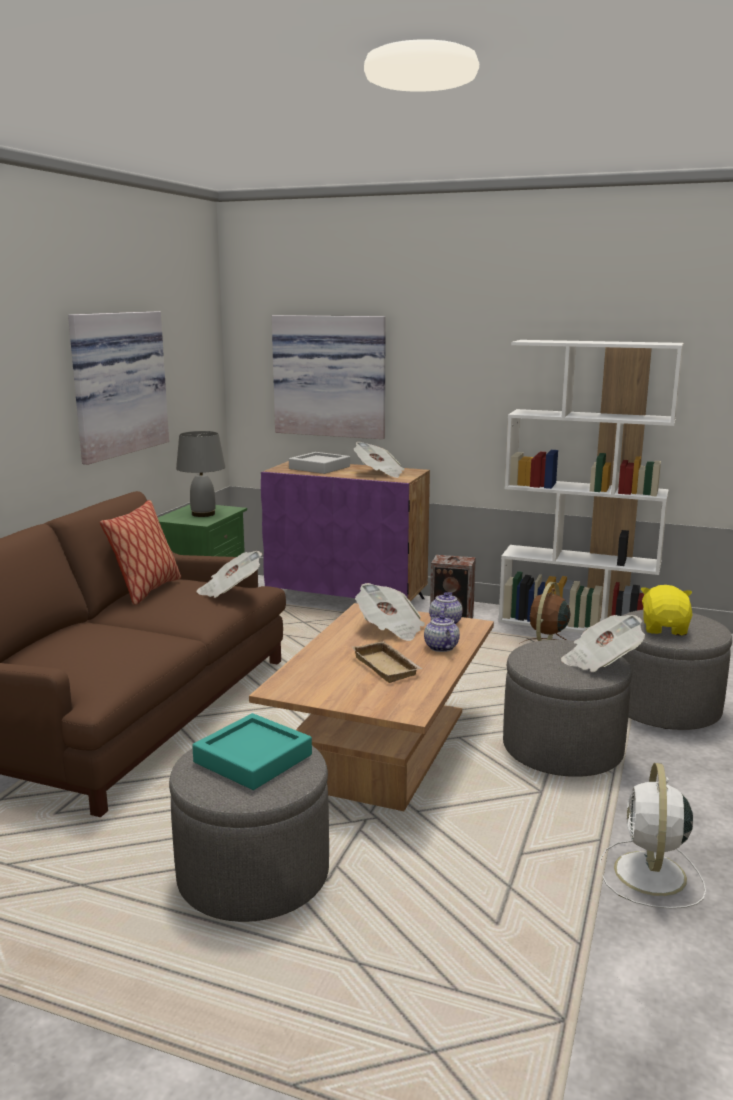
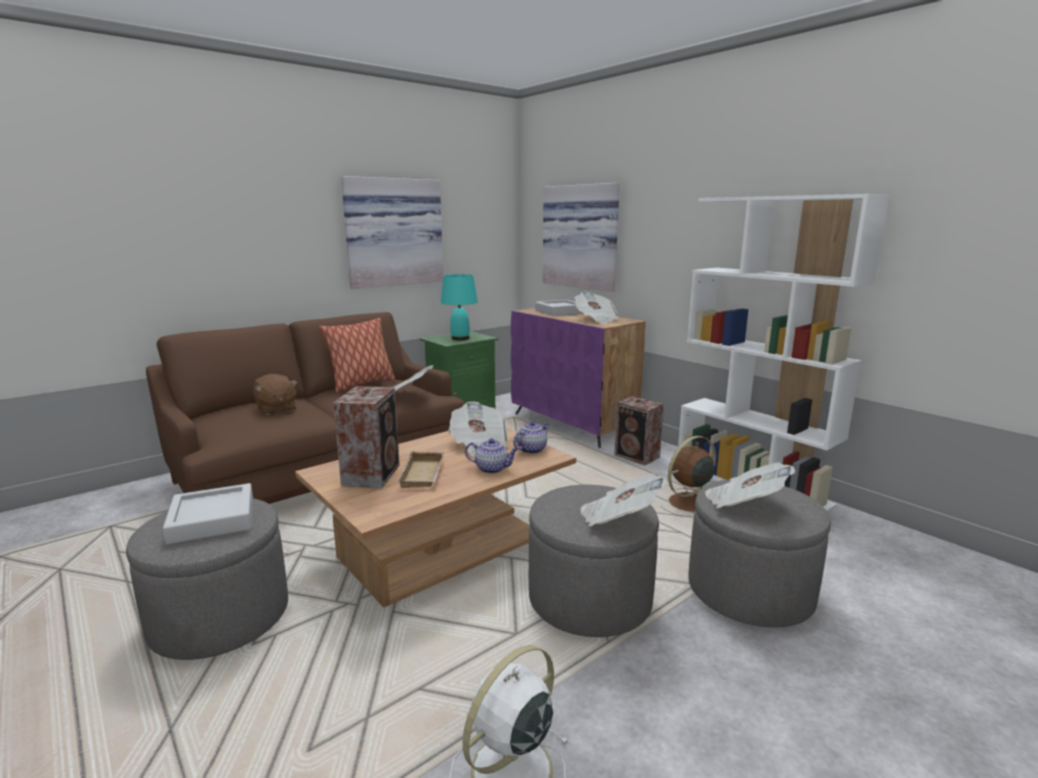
camera: 30 degrees right, 0 degrees up
(101, 638) = (276, 409): none -> brown plush toy
(203, 514) = (460, 338): grey table lamp -> turquoise table lamp
(253, 758) = (212, 519): turquoise tray -> grey tray
(338, 678) = (373, 474): none -> speaker
(440, 647) = (492, 469): teapot -> teapot turned 90 degrees clockwise
(665, 629) = (744, 504): yellow plush toy -> newspaper

